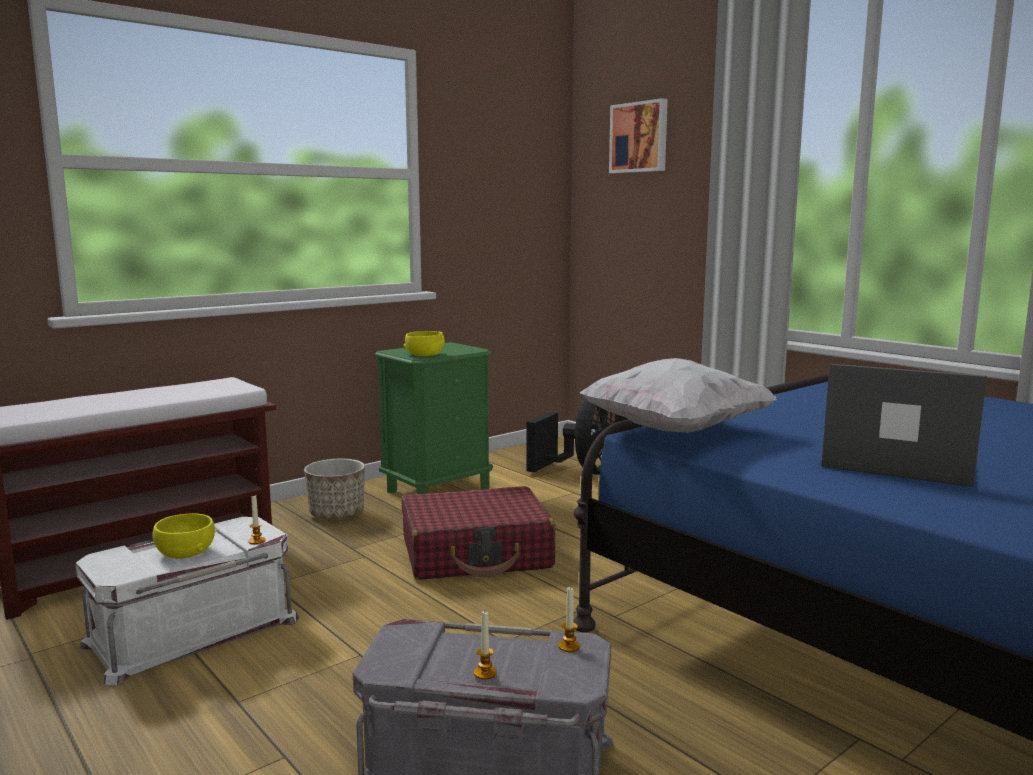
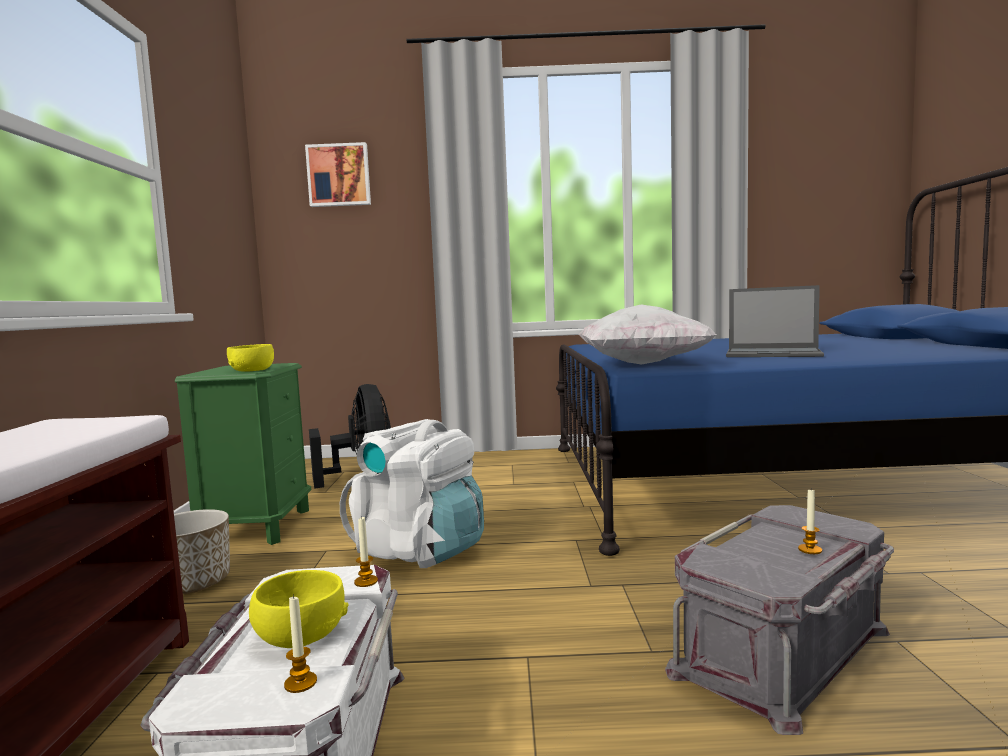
camera: 50 degrees left, 5 degrees down
(476, 554) = (420, 550): red suitcase -> white backpack
(569, 646) = (788, 515): candle -> candle (300, 683)
(895, 463) = (774, 354): laptop -> laptop turned 135 degrees counterclockwise

